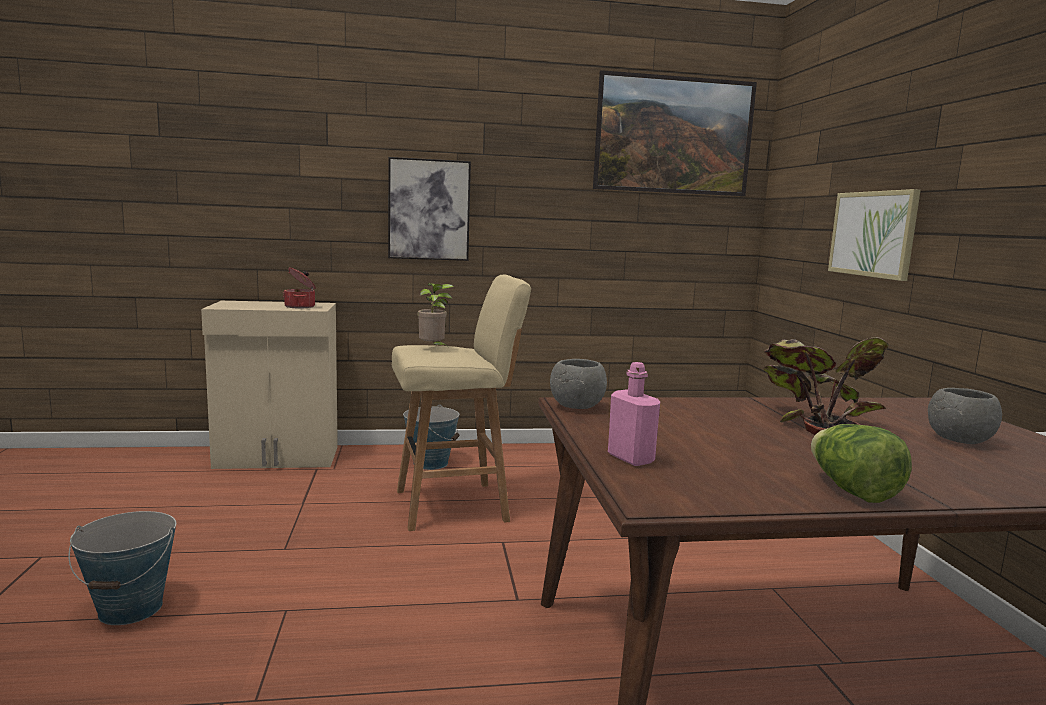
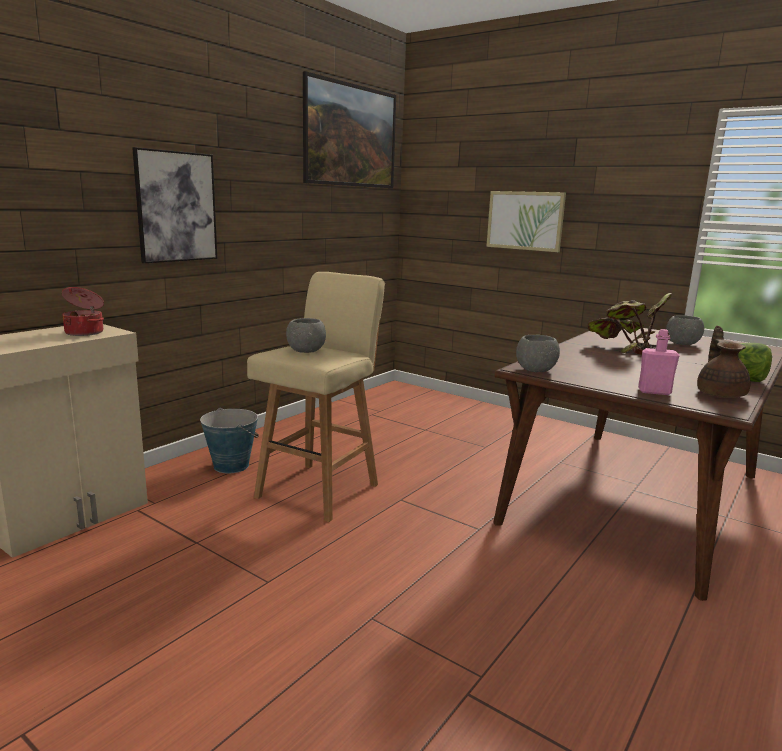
camera: 45 degrees left, 5 degrees up
(131, 609) = (252, 699): bucket -> none
(433, 349) = (306, 351): potted plant -> grey bowl
(725, 489) = (720, 393): none -> brown teapot

